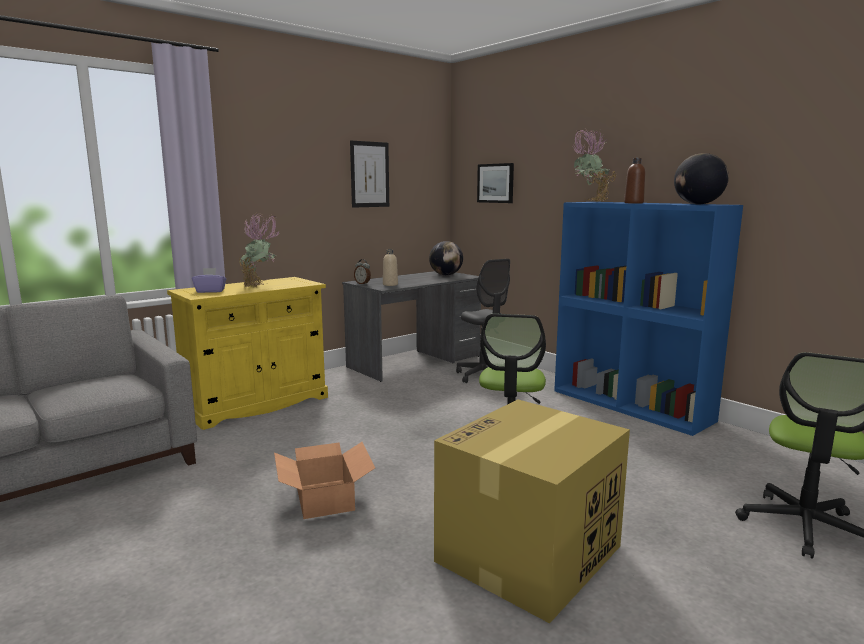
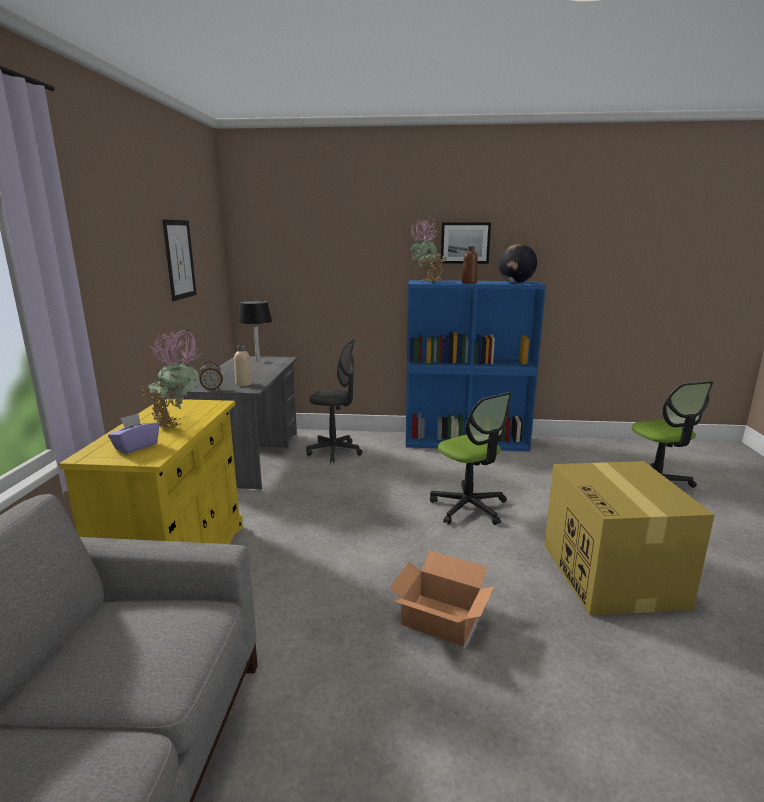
camera: 45 degrees left, 5 degrees up
(446, 275) = (258, 361): globe -> black table lamp
(495, 183) = (293, 262): picture -> picture (465, 243)

